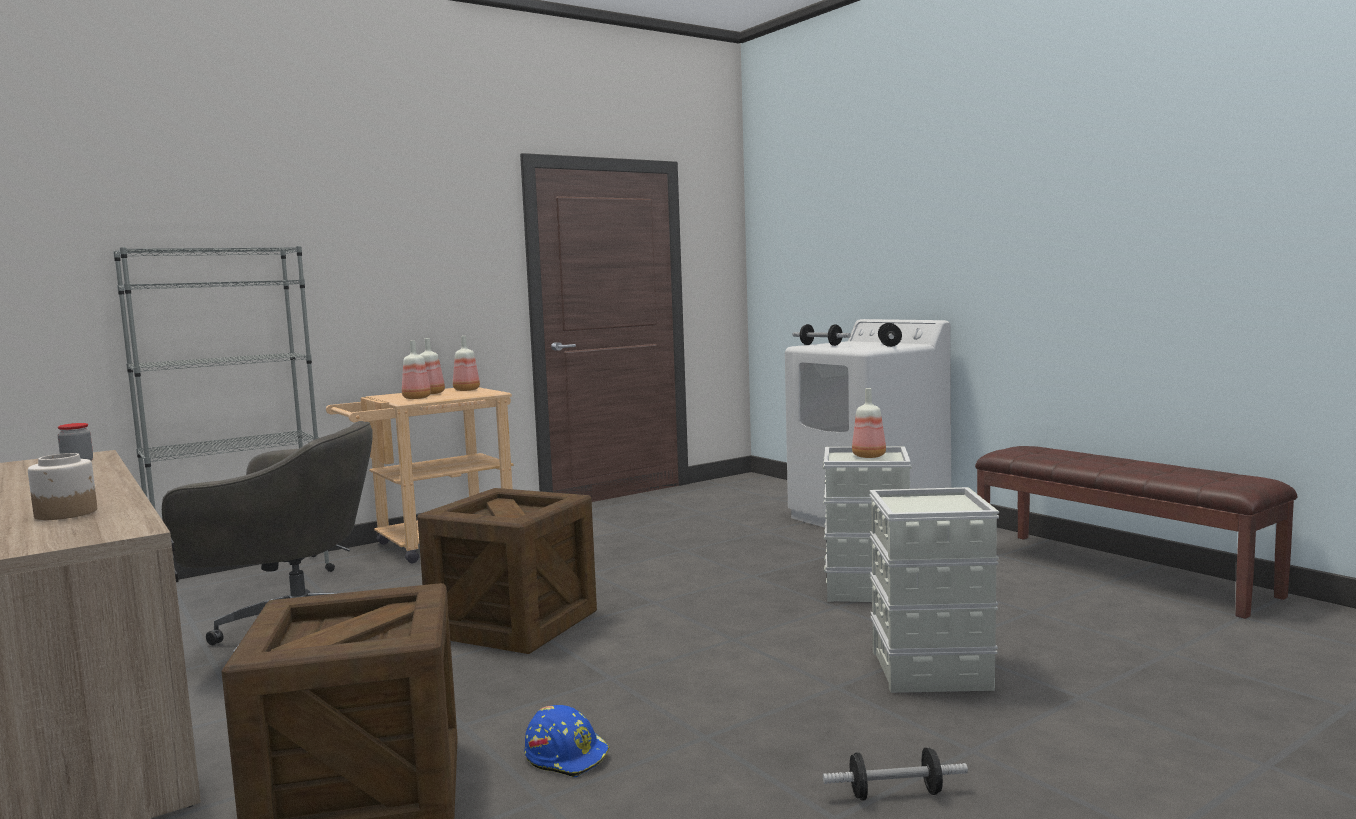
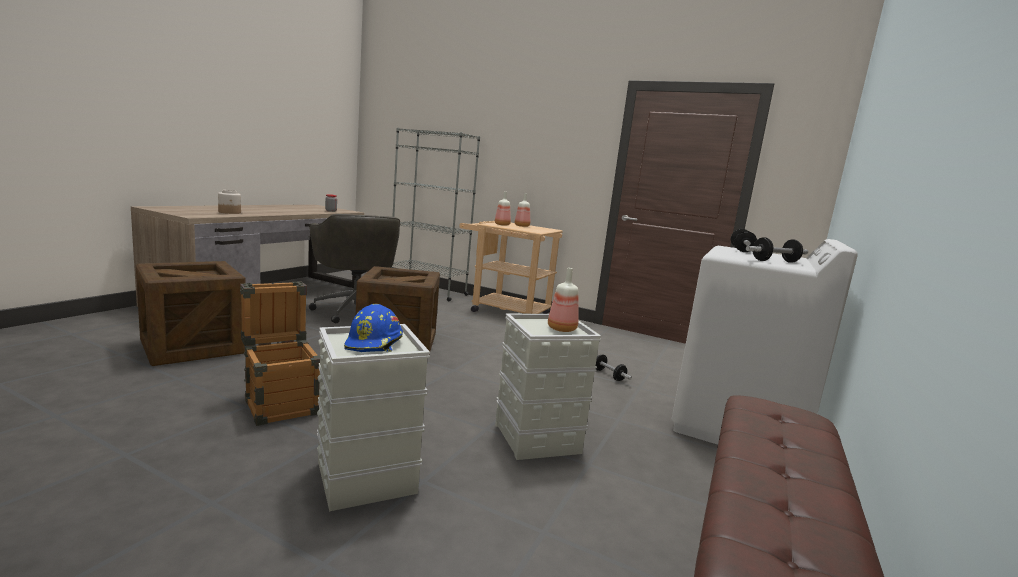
camera: 60 degrees right, 5 degrees up
(466, 390) = (541, 229): bottle -> none
(567, 756) = (225, 377): blue hard hat -> blue hard hat (374, 343)
(705, 712) = (280, 403): none -> crate
(895, 794) = (149, 473): dumbbell -> dumbbell (608, 375)

